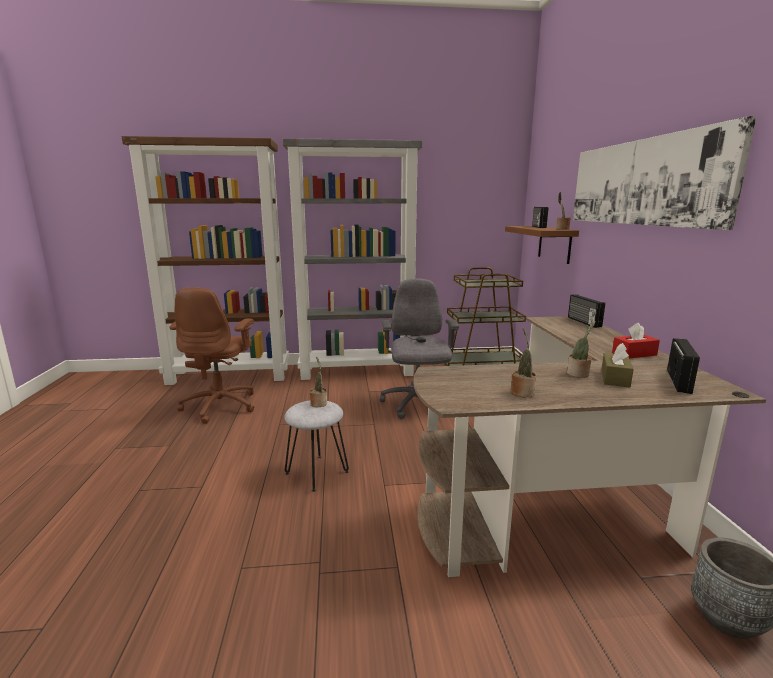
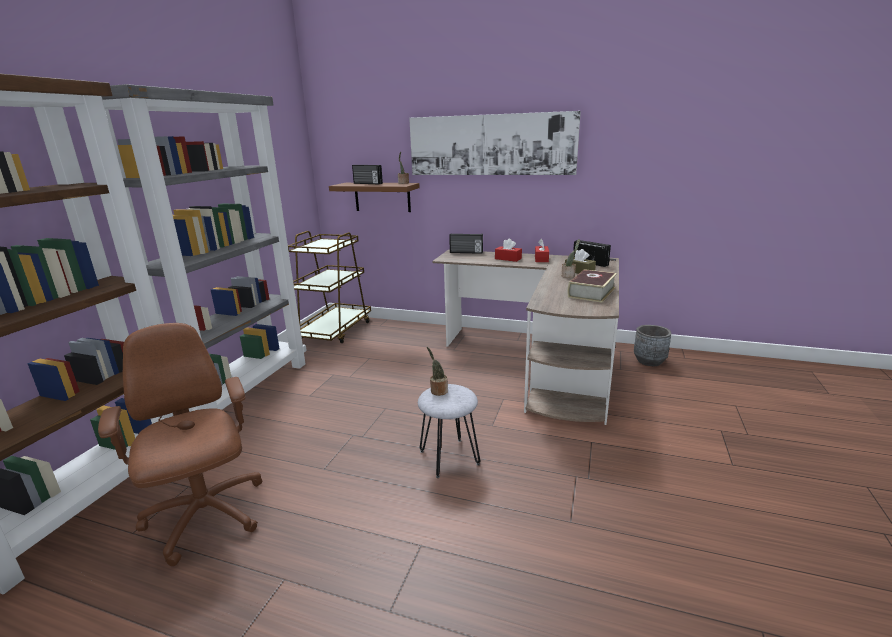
camera: 65 degrees left, 5 degrees up
(221, 406) = (206, 517): brown office chair -> brown office chair turned 150 degrees counterclockwise
(417, 405) = (370, 378): grey office chair -> none
(522, 392) = (591, 292): potted plant -> book
(598, 340) = (508, 259): none -> red tissue box

